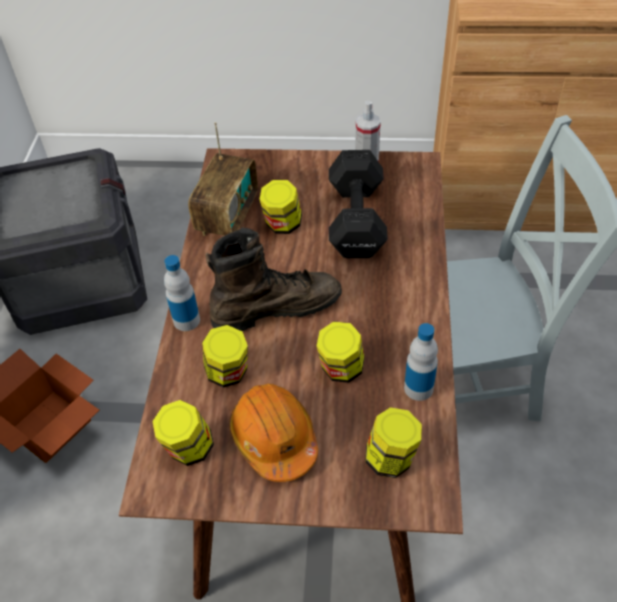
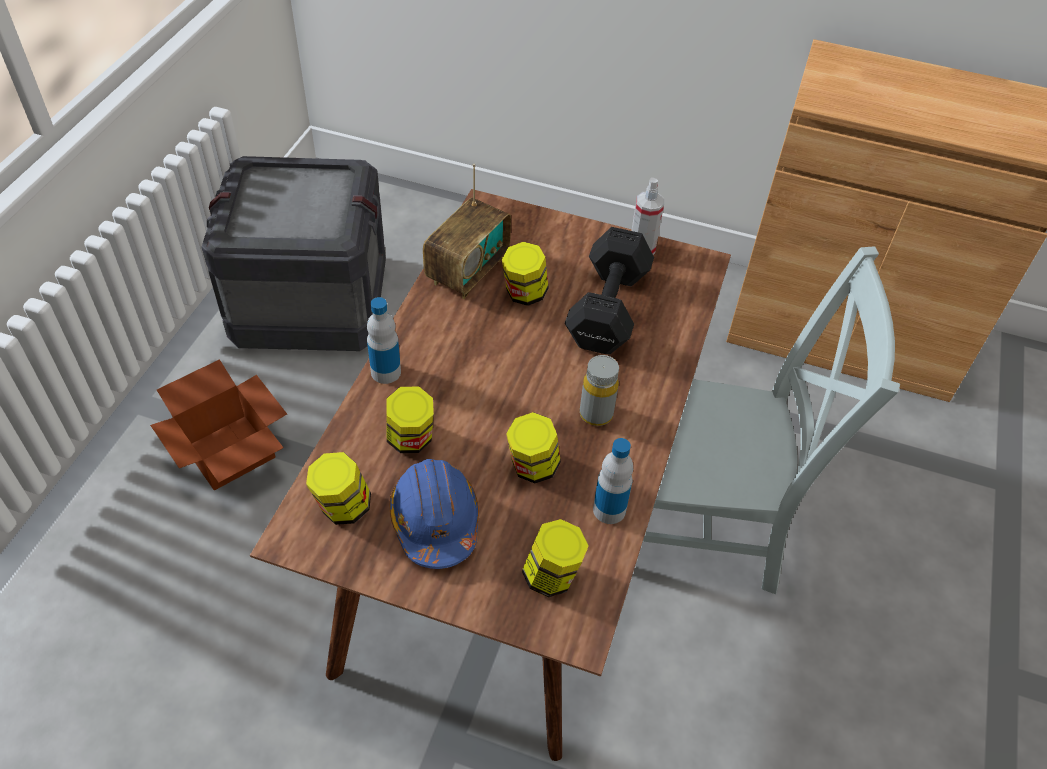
camera: 10 degrees right, 0 degrees up
(274, 438) = (435, 521): orange hard hat -> blue hard hat
(276, 308) = (485, 383): brown boot -> none
(378, 310) = (596, 414): none -> grey bottle

